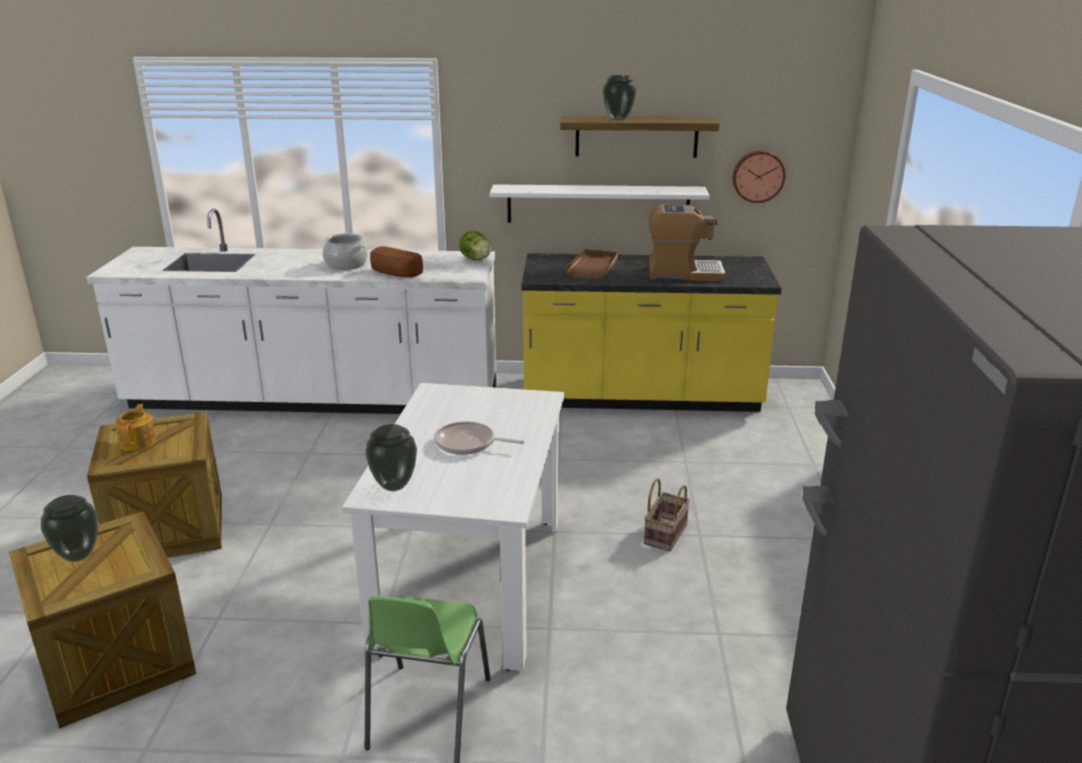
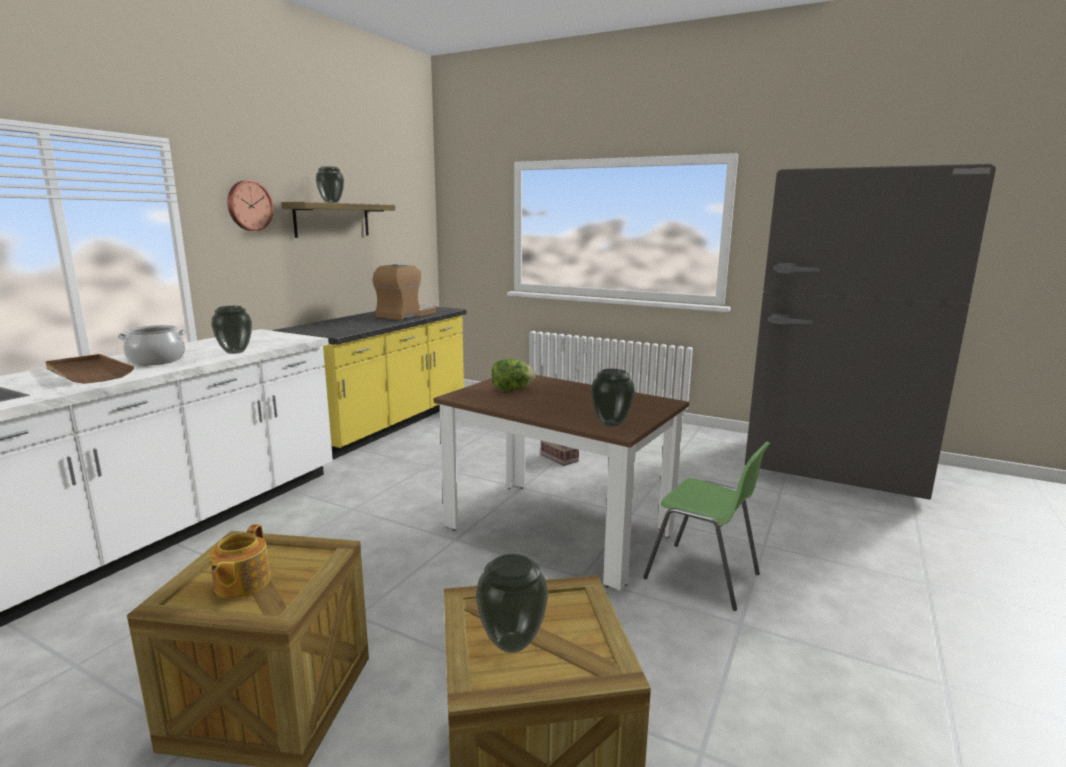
camera: 65 degrees left, 10 degrees down
(139, 442) = (241, 584): teapot -> teapot turned 105 degrees counterclockwise
(394, 274) = (234, 352): bread -> vase
(468, 444) = (564, 399): frying pan -> none
(471, 583) = (558, 529): white dining table -> brown dining table
(476, 259) = (266, 333): lettuce -> lettuce (511, 390)
(593, 266) = (345, 324): brown tray -> brown tray (88, 372)
(598, 204) = (314, 278): white shelf -> none
(758, 176) = (399, 247): wall clock -> wall clock (249, 205)

